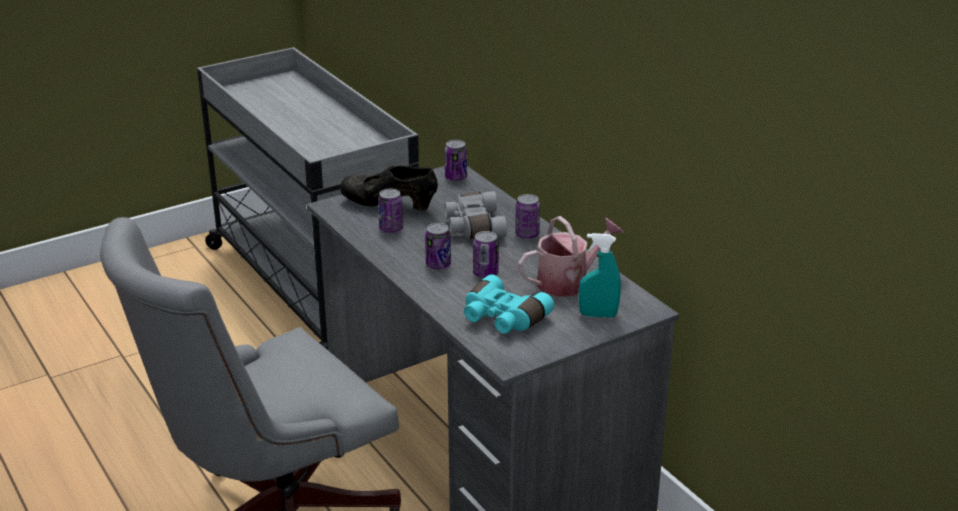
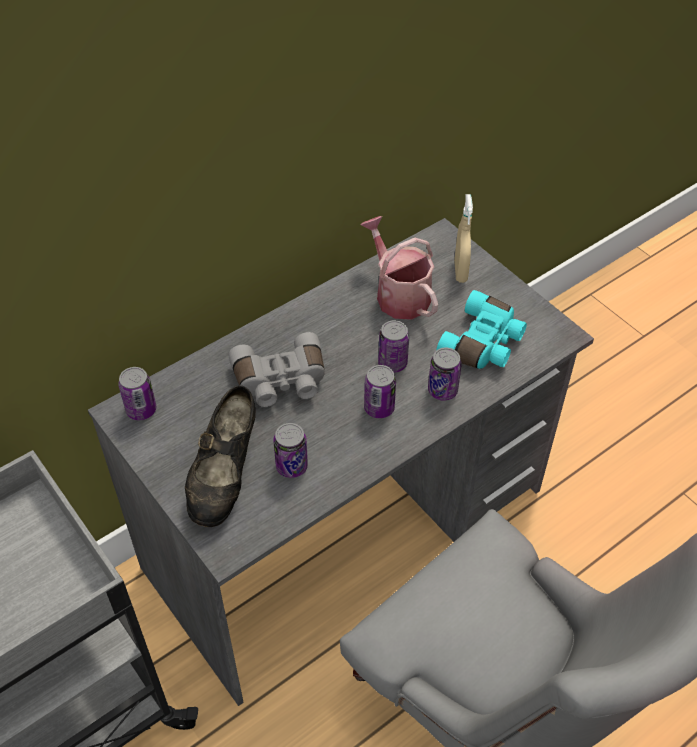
camera: 95 degrees left, 20 degrees up
(527, 235) = (298, 331): can -> can (442, 390)
(598, 315) = (460, 272): turquoise spray bottle -> beige spray bottle

